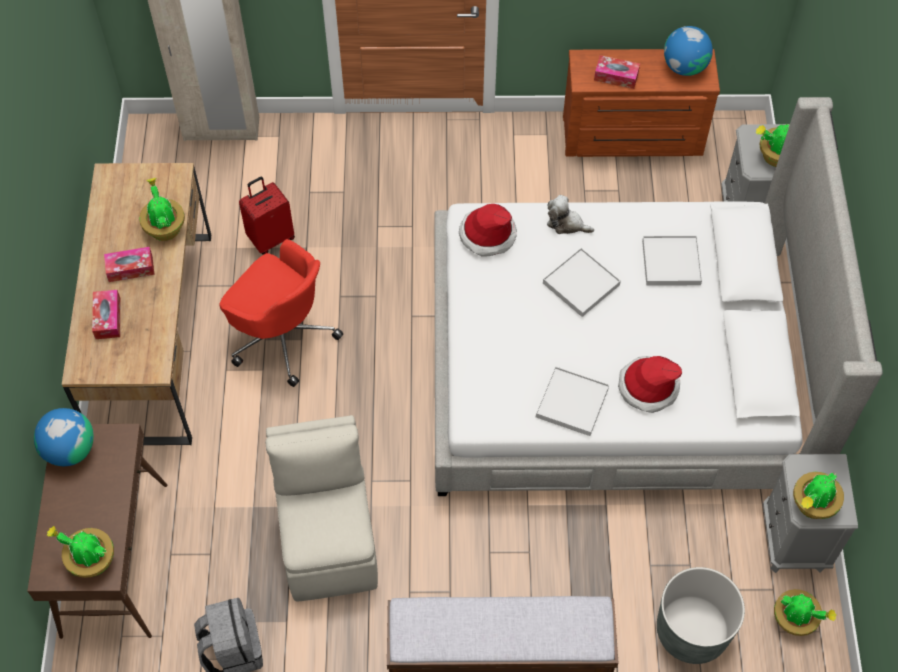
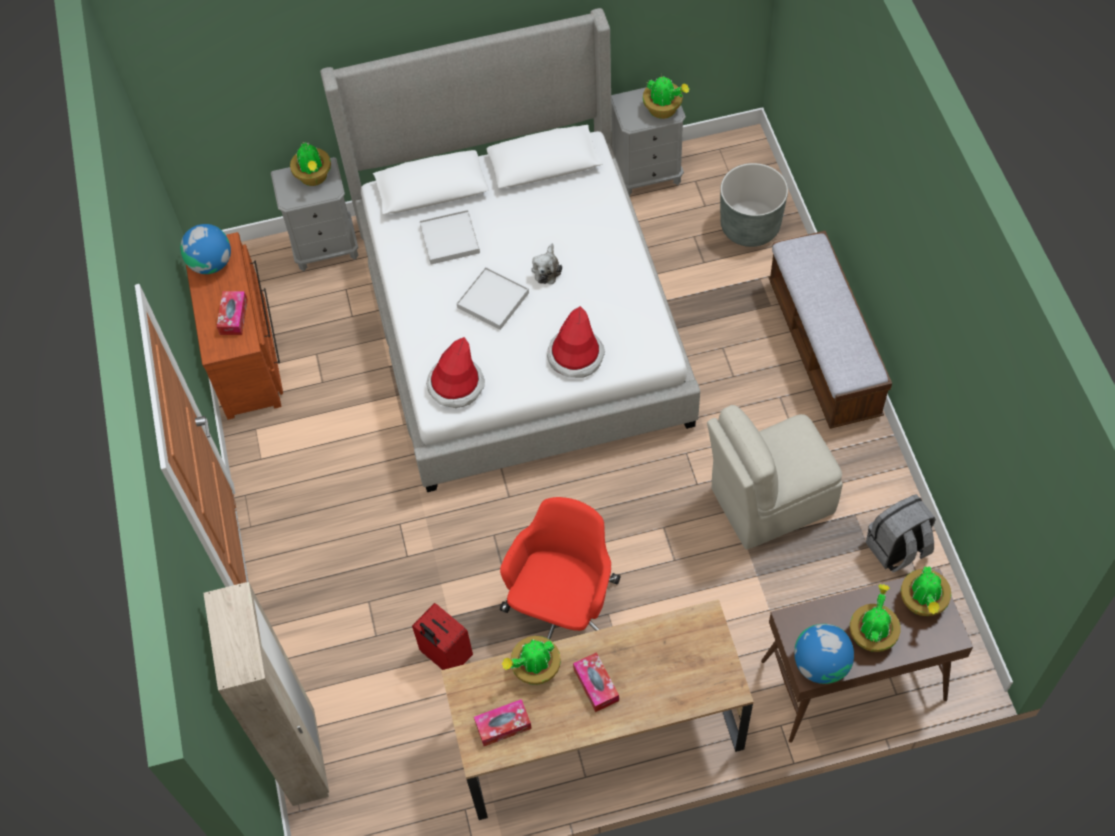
camera: 100 degrees left, 0 degrees up
(108, 318) = (663, 685): tissue box -> tissue box (503, 725)
(566, 223) = (425, 326): plush toy -> plush toy (547, 269)
(572, 403) = (619, 284): white tray -> none
(648, 387) = (586, 234): hat -> hat (575, 356)
(795, 620) = (716, 164): potted plant -> potted plant (872, 634)

